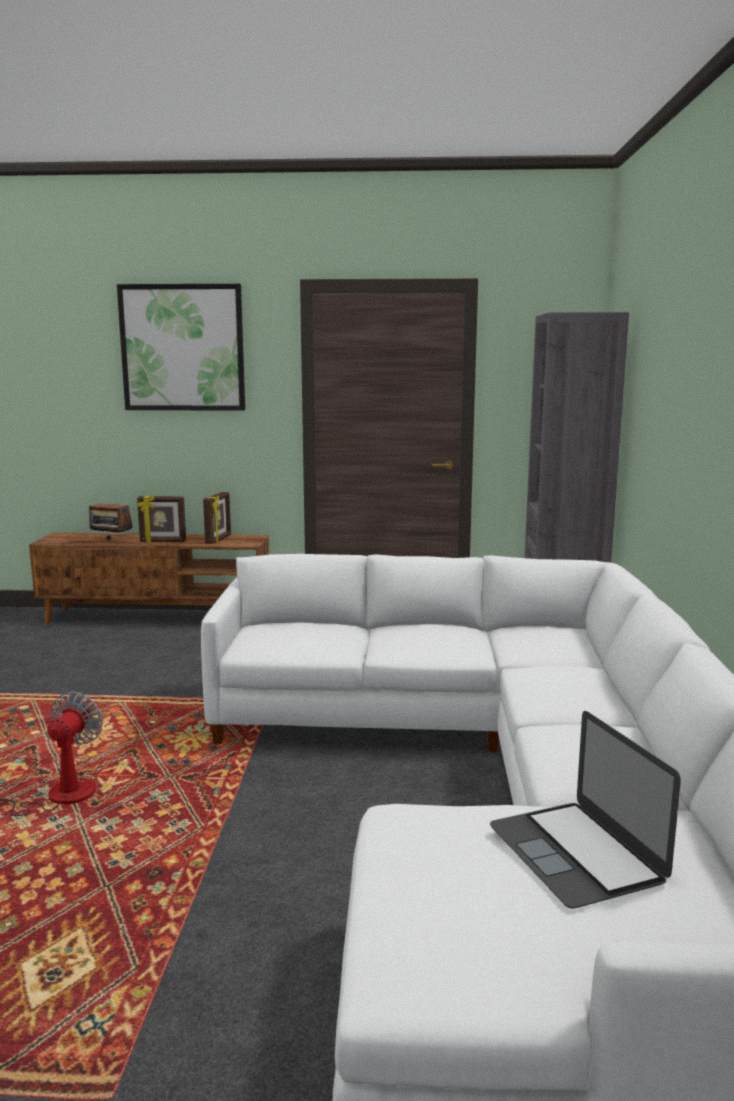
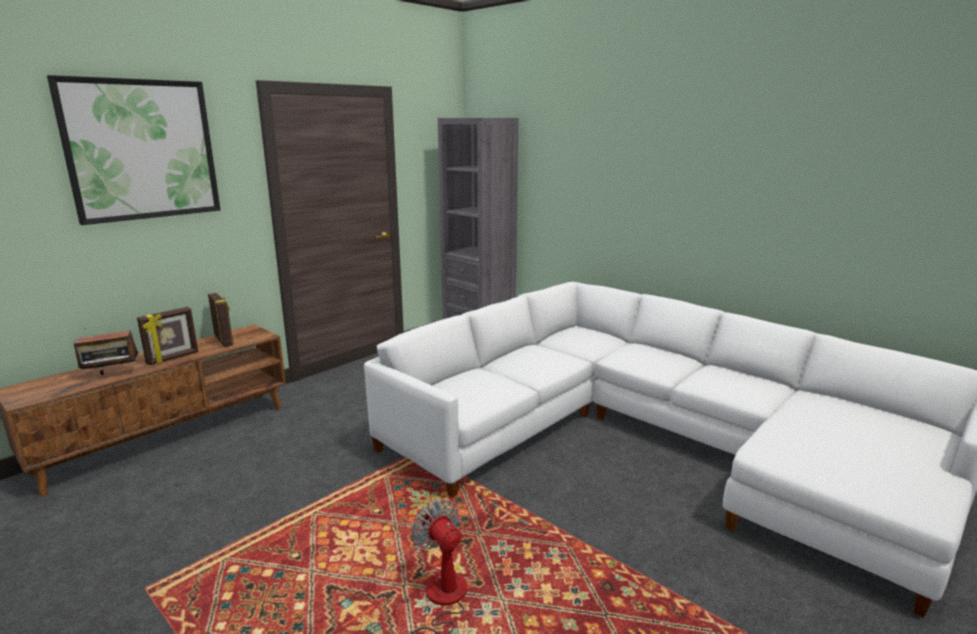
camera: 50 degrees left, 5 degrees up
(575, 852) = (840, 424): laptop -> none

